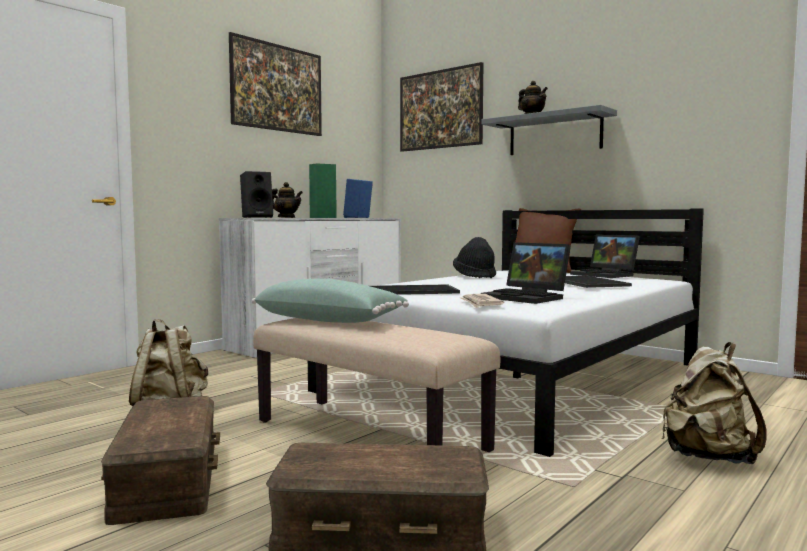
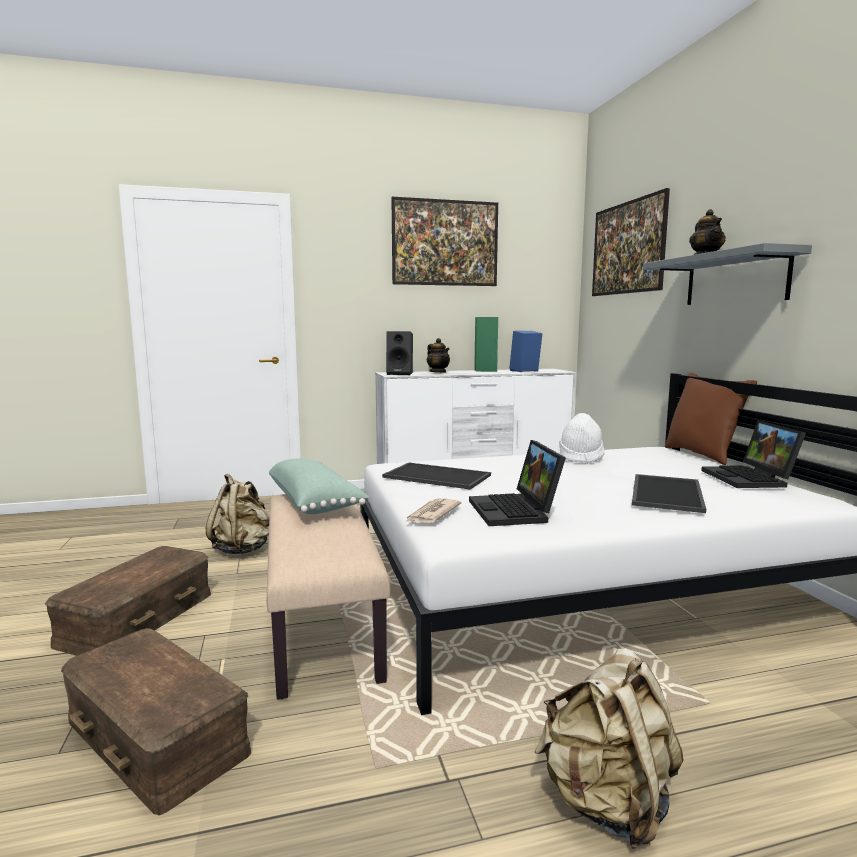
camera: 35 degrees right, 5 degrees up
(475, 276) = (580, 457): black hat -> white hat

